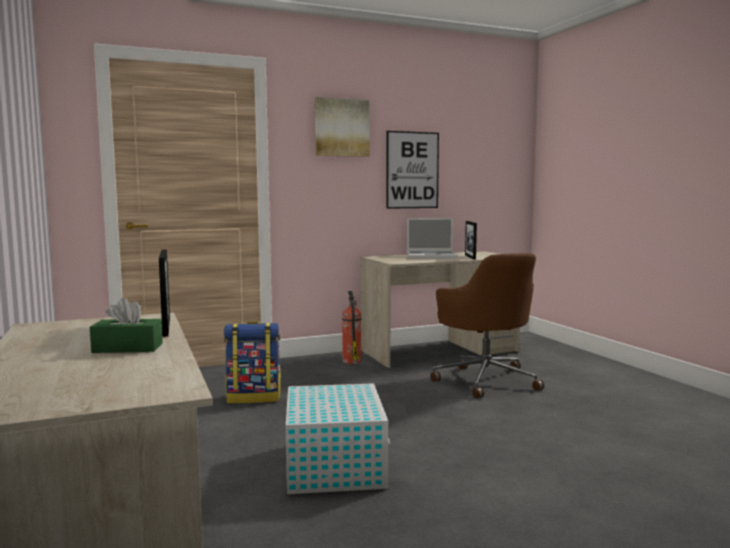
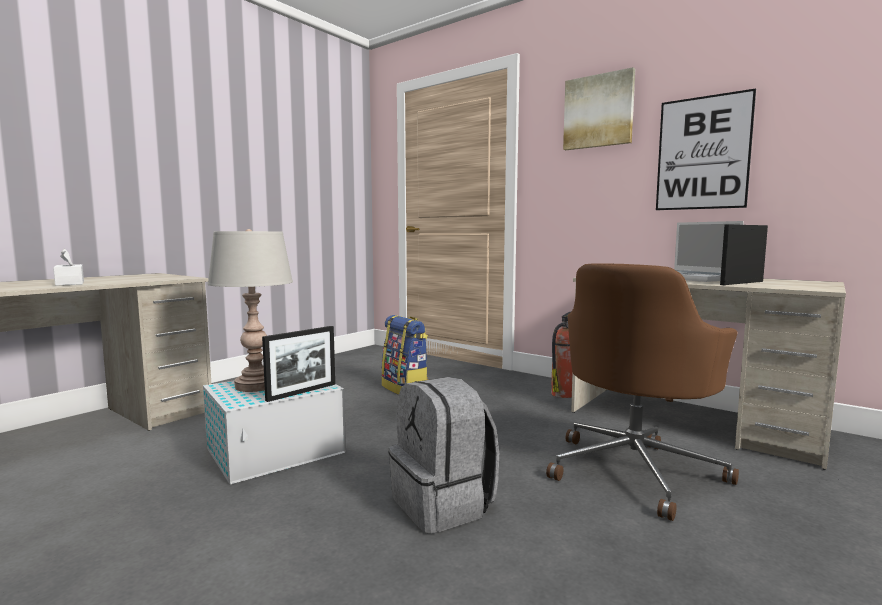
camera: 60 degrees right, 0 degrees up
(127, 348) = (70, 283): green tissue box -> white tissue box
(166, 326) = (148, 280): picture frame -> picture frame (302, 392)
(322, 406) = (256, 385): none -> grey table lamp
(485, 428) = (444, 504): none -> grey backpack

